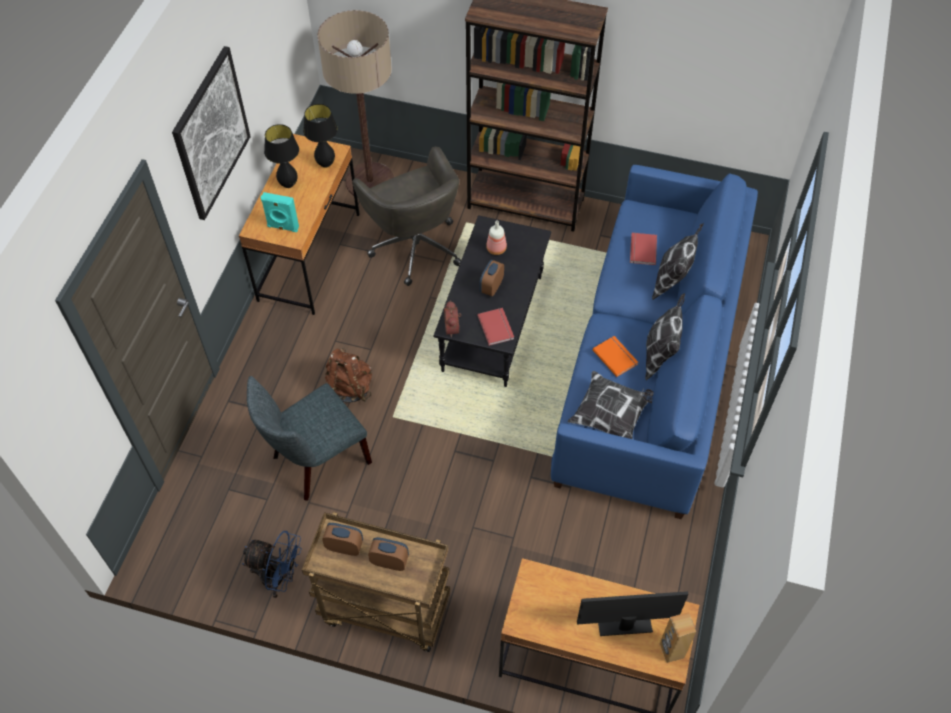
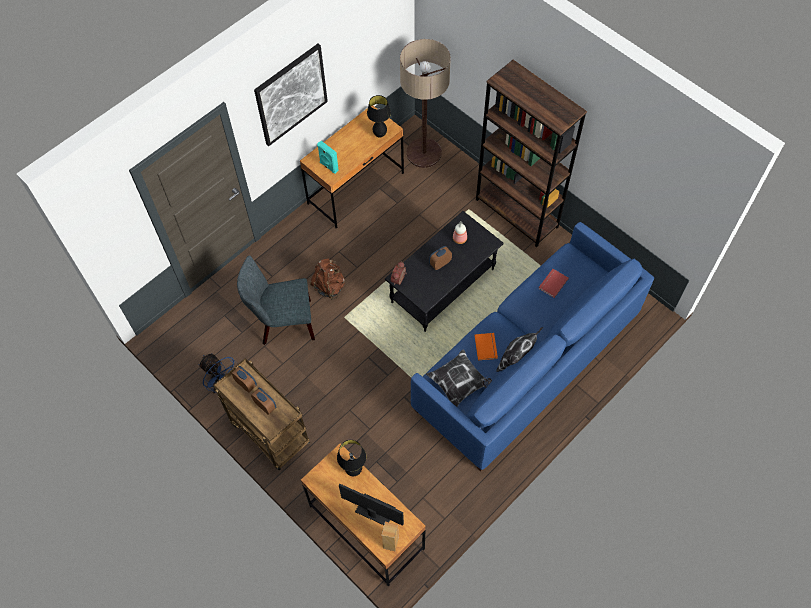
camera: 30 degrees right, 5 degrees up
(288, 184) = (349, 139): black table lamp -> black table lamp (354, 470)
(415, 245) = (426, 210): grey office chair -> none
(496, 327) = (426, 291): red book -> none
(672, 280) = (559, 313): pillow -> none

